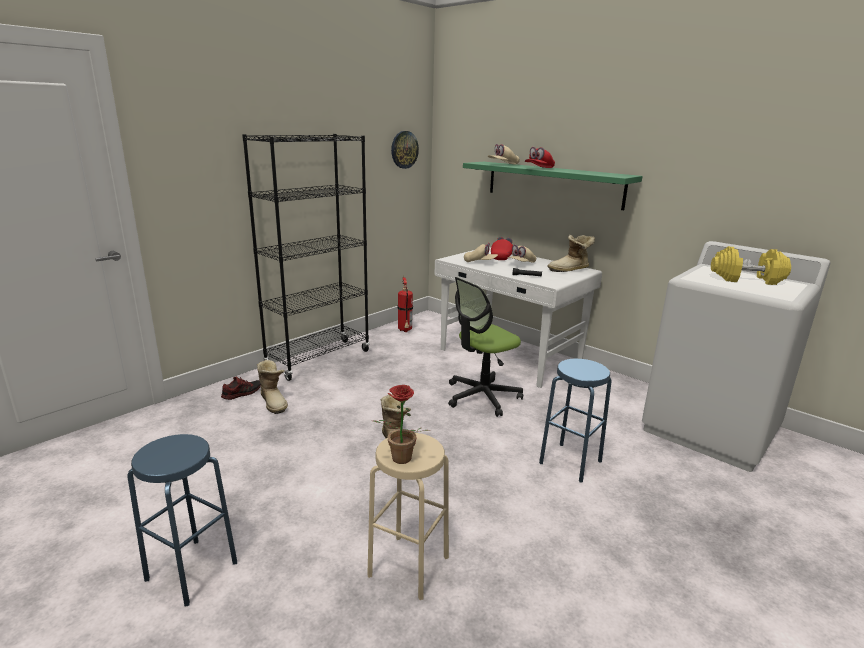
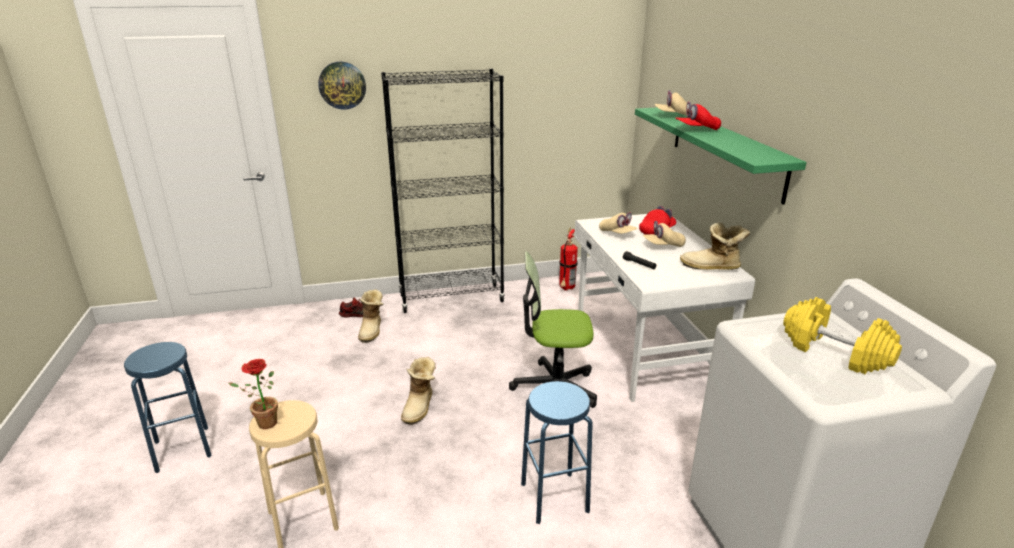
camera: 35 degrees right, 5 degrees up
(404, 149) = (593, 83): wall clock -> wall clock (342, 85)

